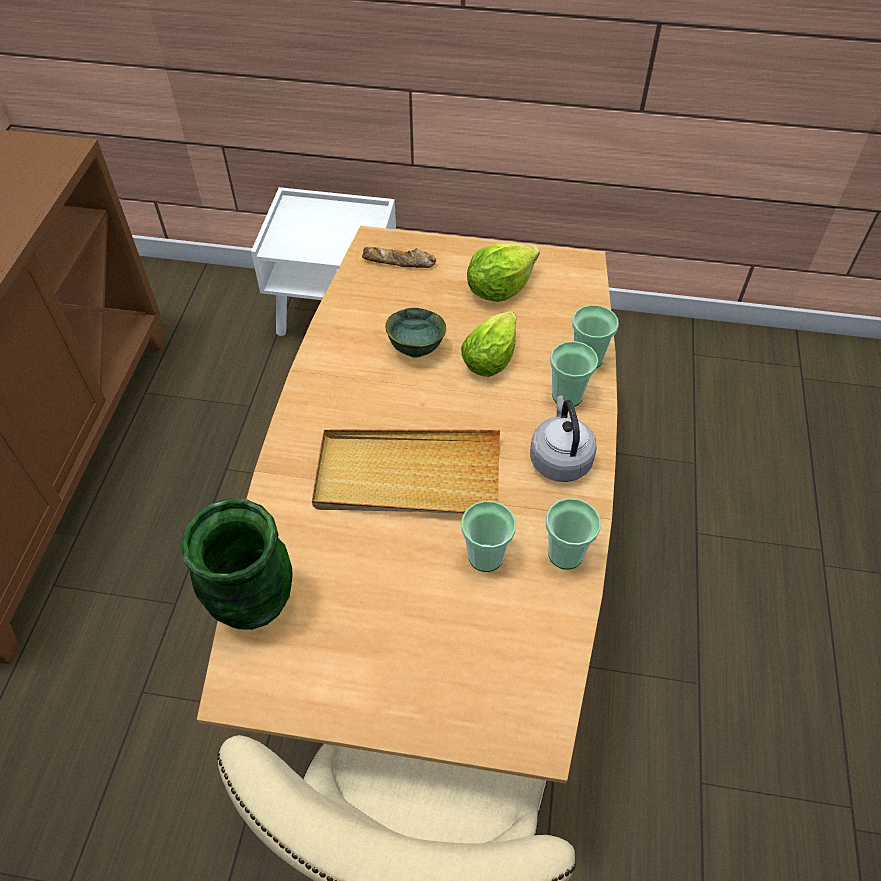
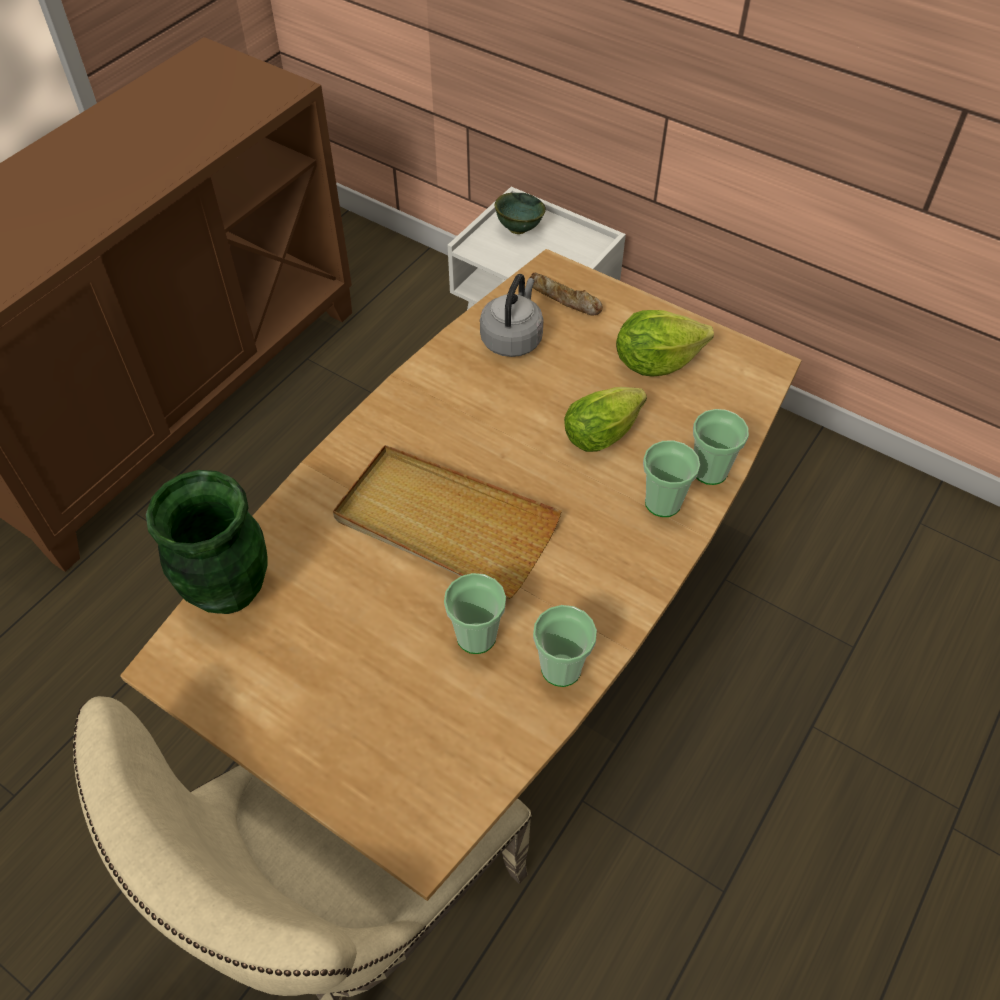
camera: 25 degrees right, 0 degrees up
(415, 349) = (527, 396): green bowl -> green bowl (518, 228)
(559, 458) = (614, 566): grey kettle -> grey kettle (512, 338)

